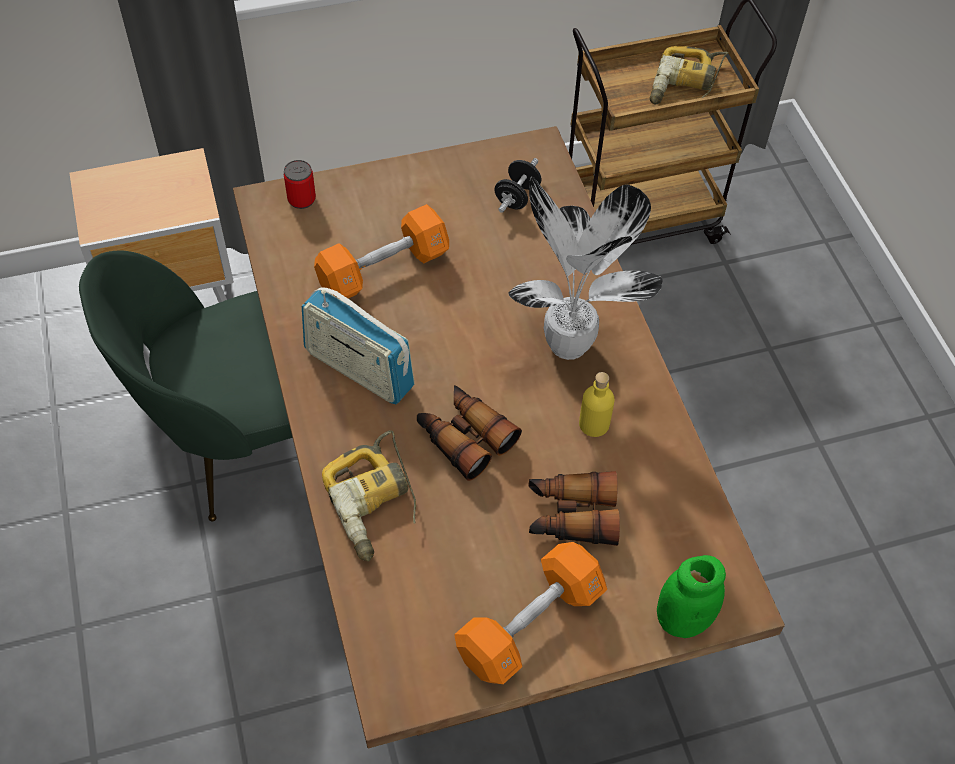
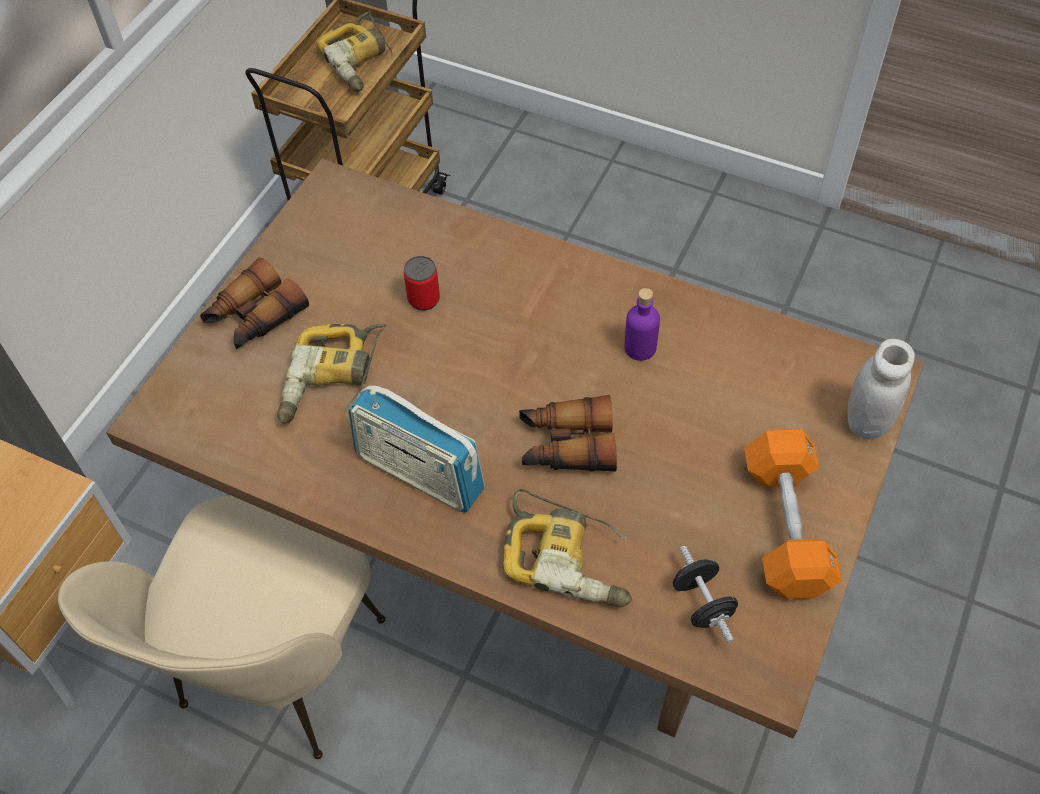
camera: 45 degrees left, 0 degrees up
(242, 452) = (275, 679): green chair -> beige chair
(301, 199) = (185, 387): can -> can (424, 299)
(359, 369) = (419, 473): radio -> radio turned 45 degrees clockwise
(383, 269) = (332, 381): orange dumbbell -> power drill
(517, 197) = (364, 235): black dumbbell -> black dumbbell (702, 604)
(569, 349) = (552, 311): potted plant -> none
(571, 515) = (710, 425): binoculars -> binoculars (254, 317)
(594, 424) = (640, 348): yellow bottle -> purple bottle
(682, 619) = (867, 421): green jar -> white jar

